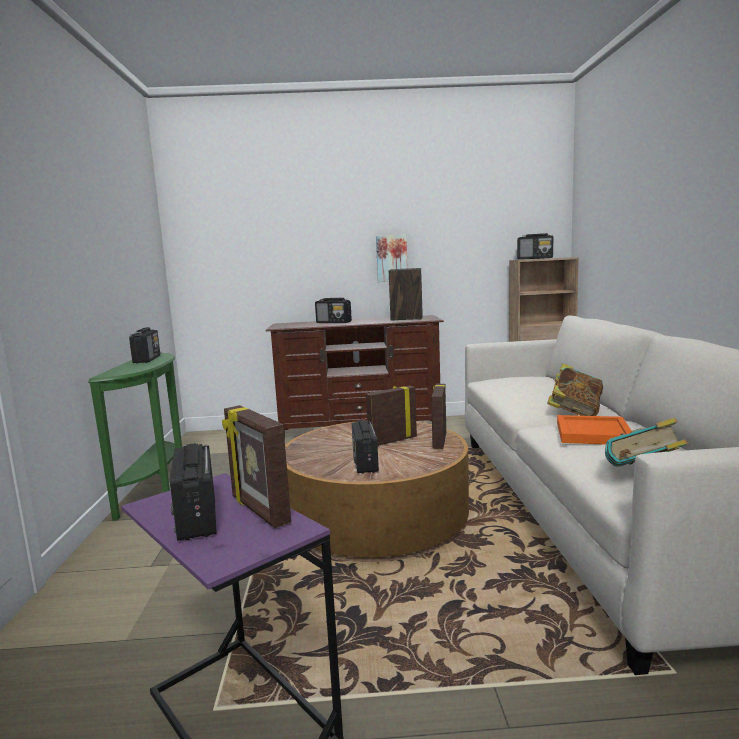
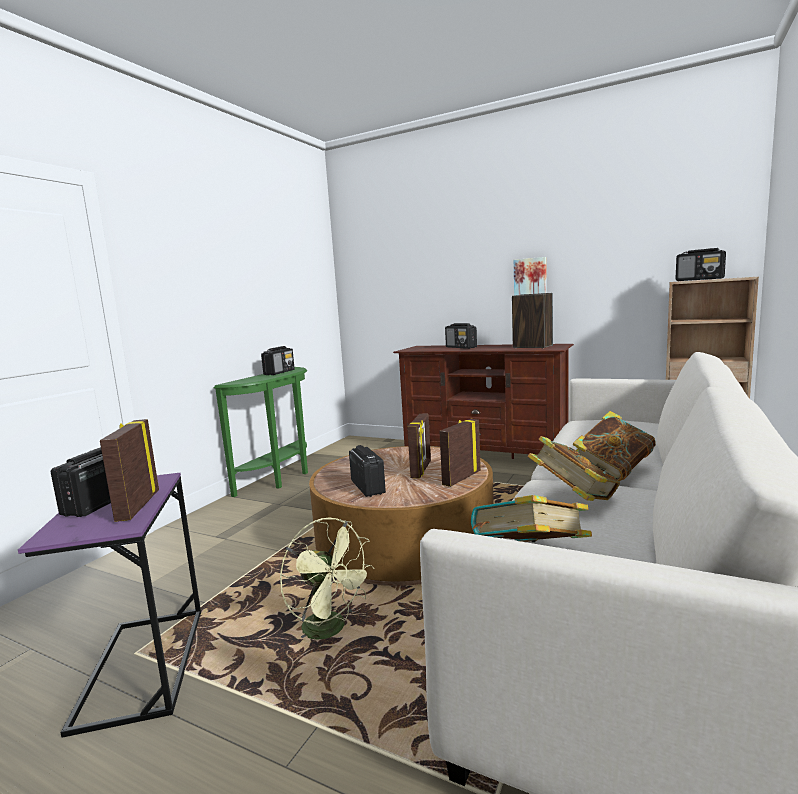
camera: 30 degrees right, 0 degrees up
(365, 463) = (367, 487): radio -> radio turned 135 degrees clockwise
(392, 441) = (422, 470): picture frame -> picture frame turned 105 degrees clockwise
(406, 609) = (331, 630): none -> green fan
(594, 434) = (573, 499): orange tray -> book

